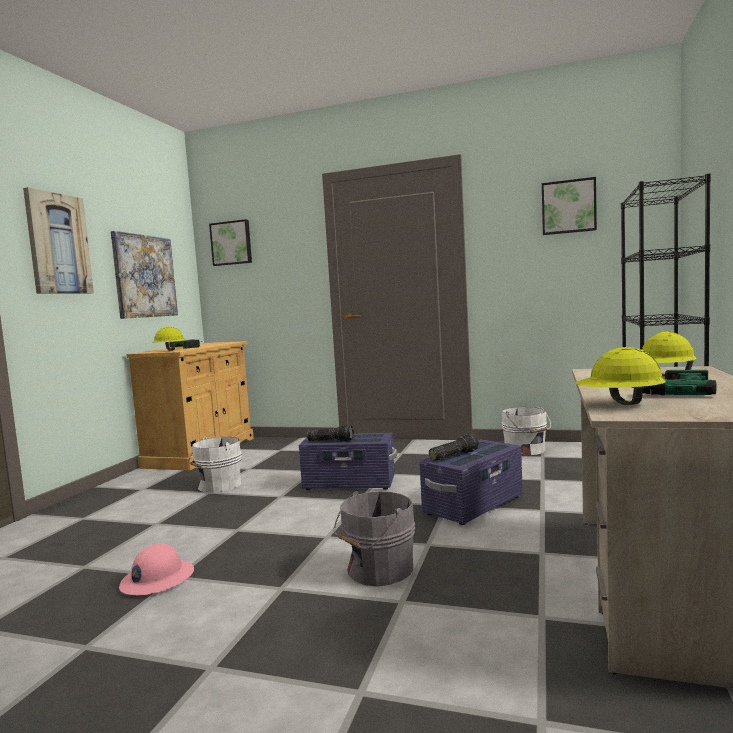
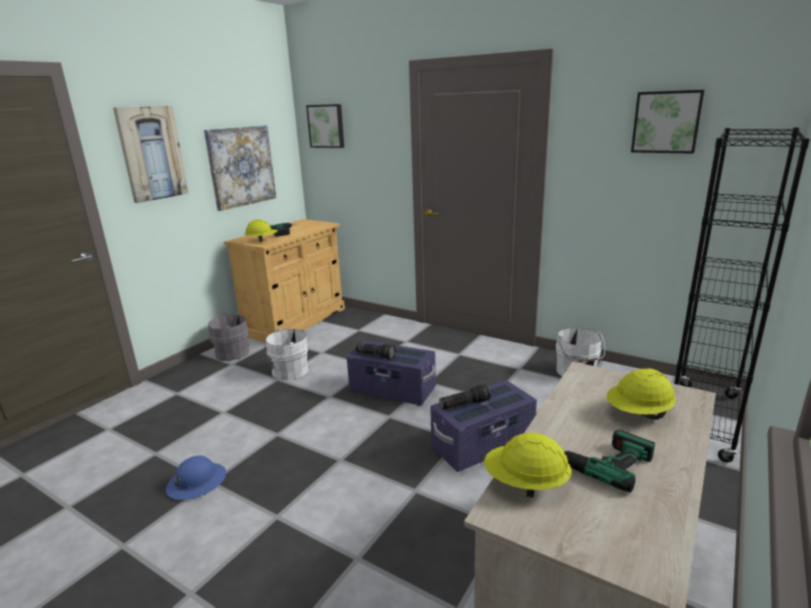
camera: 15 degrees right, 15 degrees up
(157, 579) = (196, 482): pink hard hat -> blue hard hat
(377, 570) = (357, 514): grey bucket -> grey bucket (230, 353)

